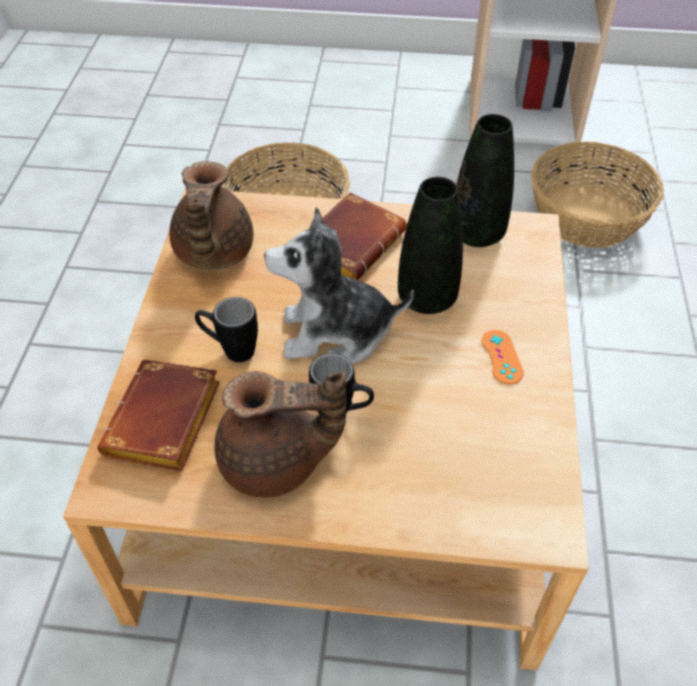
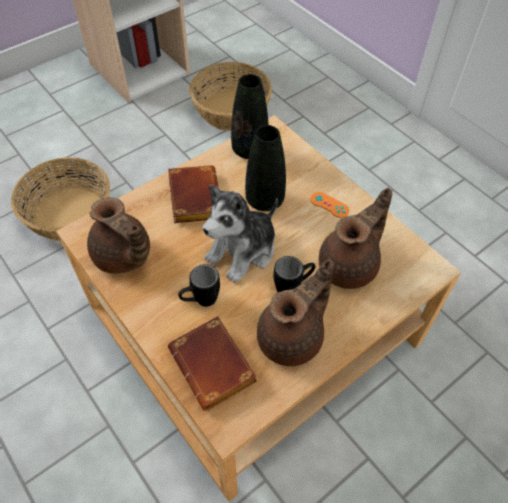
camera: 45 degrees left, 5 degrees up
(440, 442) = (350, 266): none -> brown teapot

